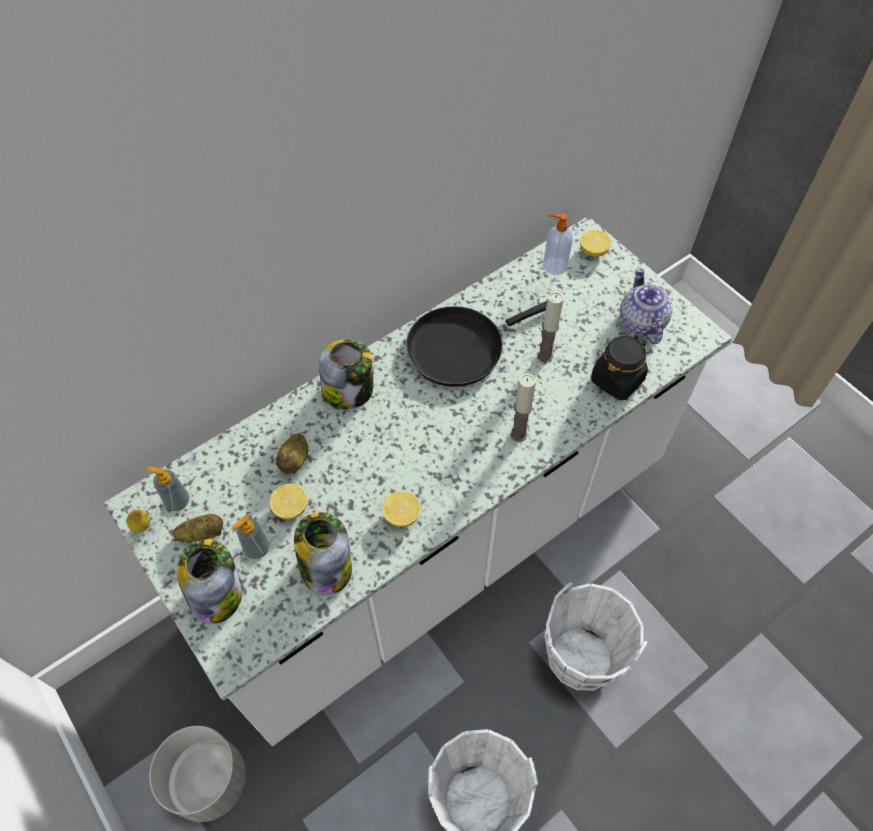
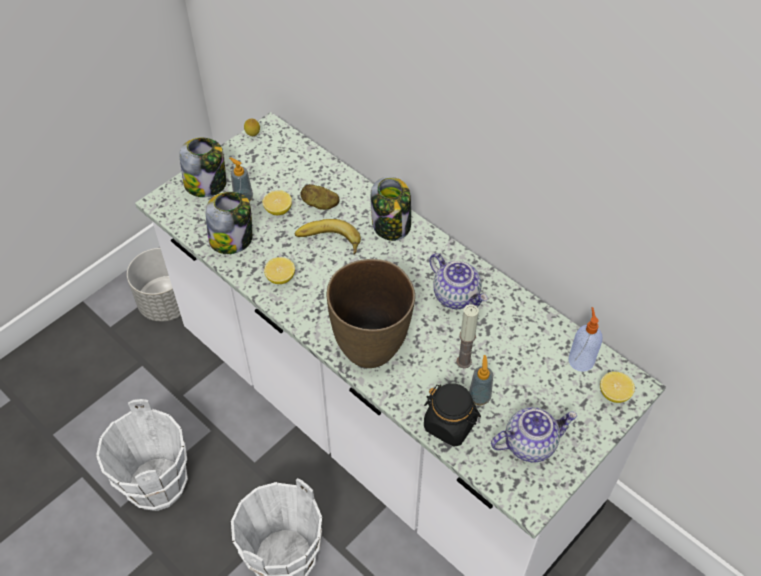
camera: 80 degrees right, 5 degrees down
(177, 501) = (275, 147): soap dispenser -> soap dispenser (479, 397)
(202, 534) = (251, 166): potato -> none
(358, 458) = (328, 242): none -> banana
(461, 347) = (457, 295): black frying pan -> teapot
(518, 434) = (371, 349): candle -> brown vase

